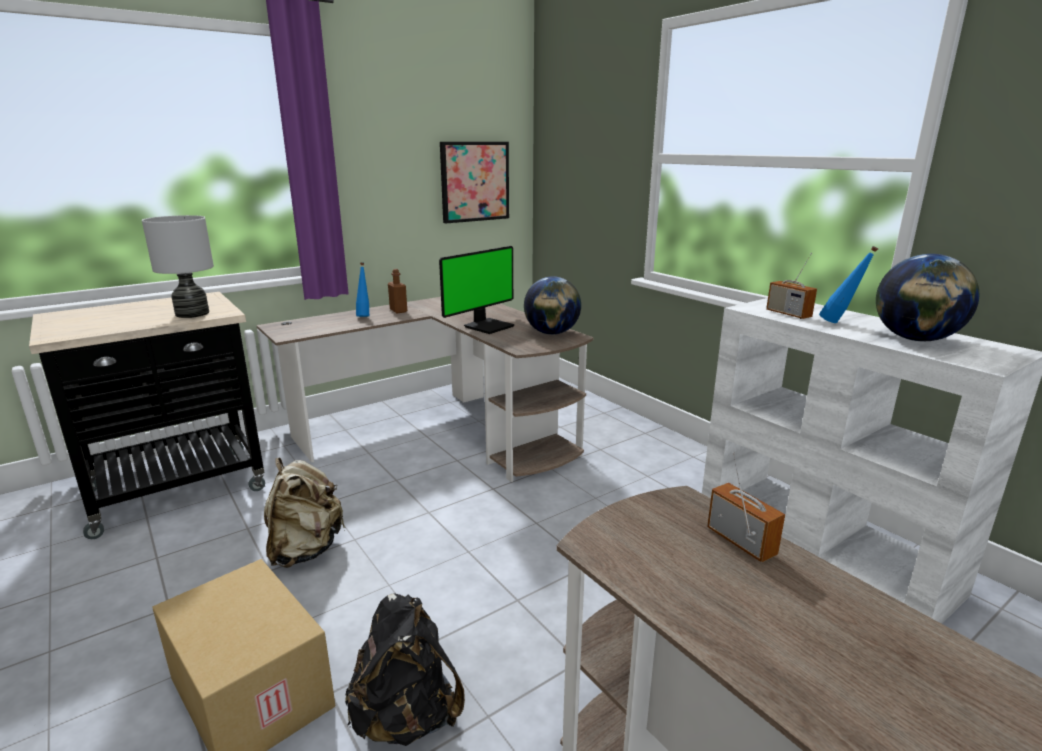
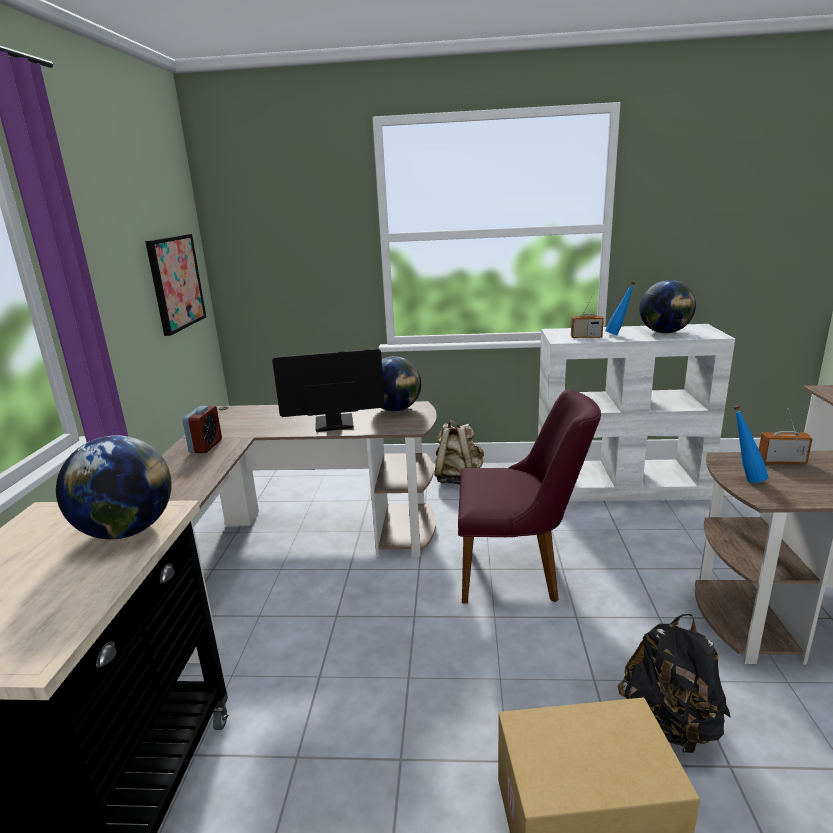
camera: 50 degrees left, 0 degrees up
(192, 314) = (126, 531): grey table lamp -> globe
(305, 550) = (391, 718): beige backpack -> beige backpack (458, 479)
(364, 316) = (186, 465): blue bottle -> blue bottle (744, 479)
(398, 311) = (206, 446): brown bottle -> alarm clock
(488, 326) = (333, 424): monitor -> monitor turned 90 degrees counterclockwise
(550, 541) = (519, 572): none -> purple chair

